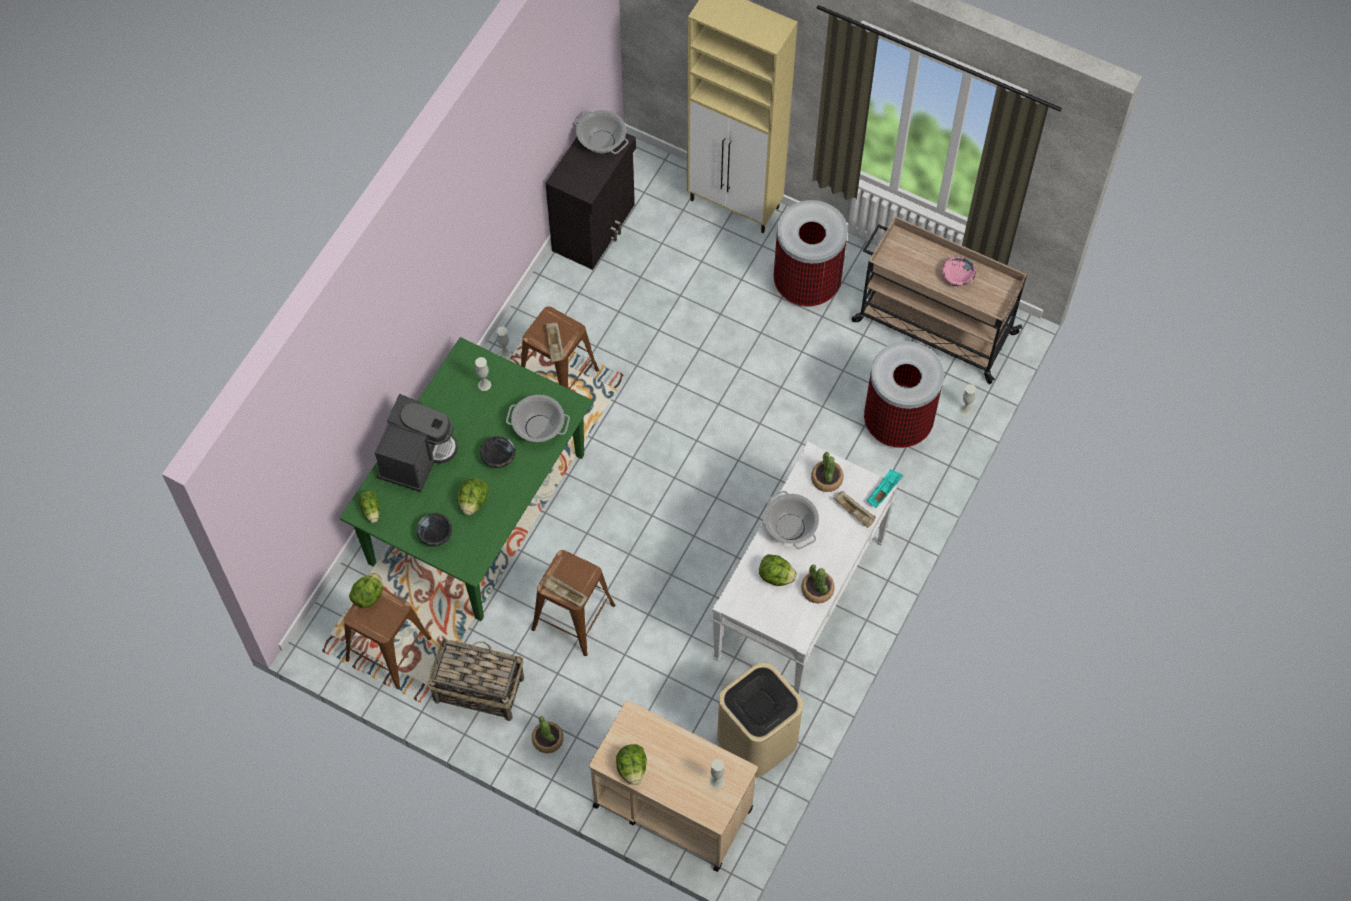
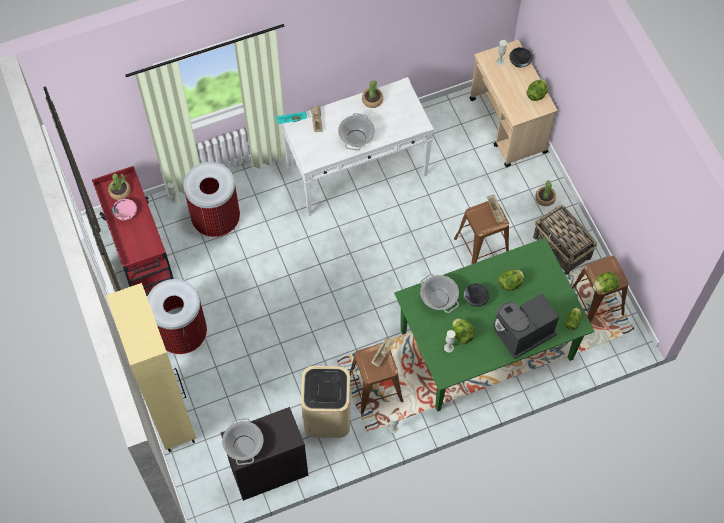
camera: 140 degrees left, 0 degrees up
(435, 535) = (546, 280): black bowl -> black bowl (520, 62)
(757, 740) = (440, 125): beige trash can -> beige trash can (327, 415)
(776, 576) = (386, 120): lettuce -> lettuce (462, 334)
(826, 479) = (314, 147): potted plant -> potted plant (120, 192)
(932, 326) = (142, 256): beige cart -> red cart

